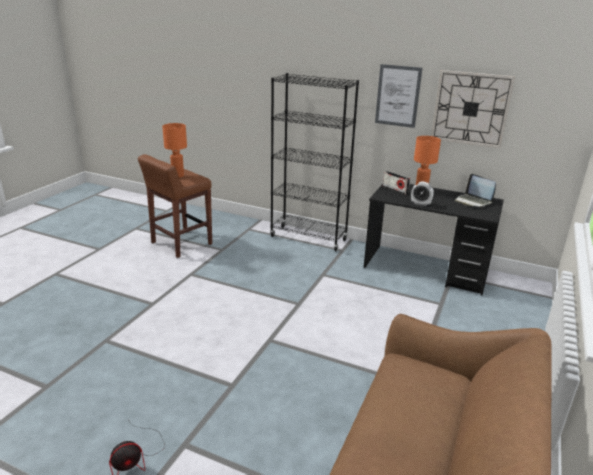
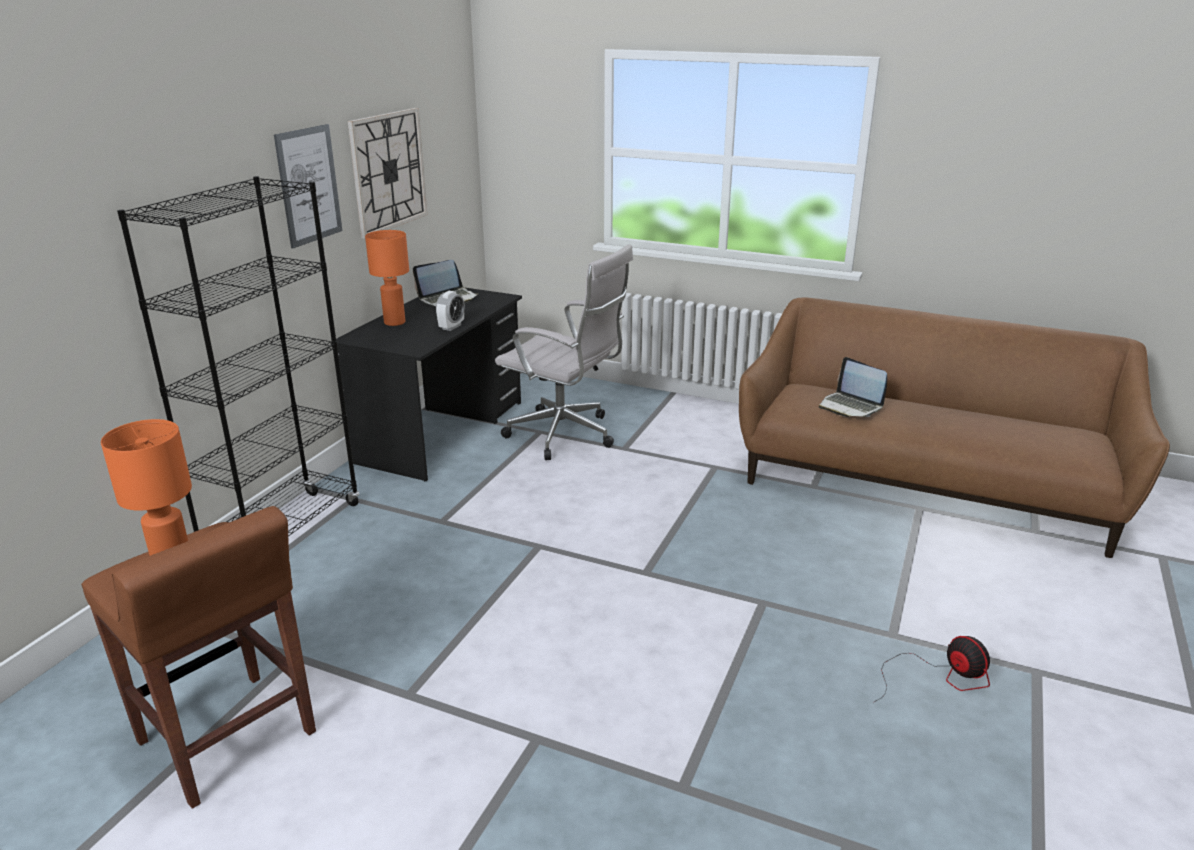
camera: 90 degrees left, 0 degrees up
(395, 190) = (386, 338): radio -> none
(408, 400) = (850, 406): none -> laptop
(439, 314) = (566, 435): none -> white office chair

